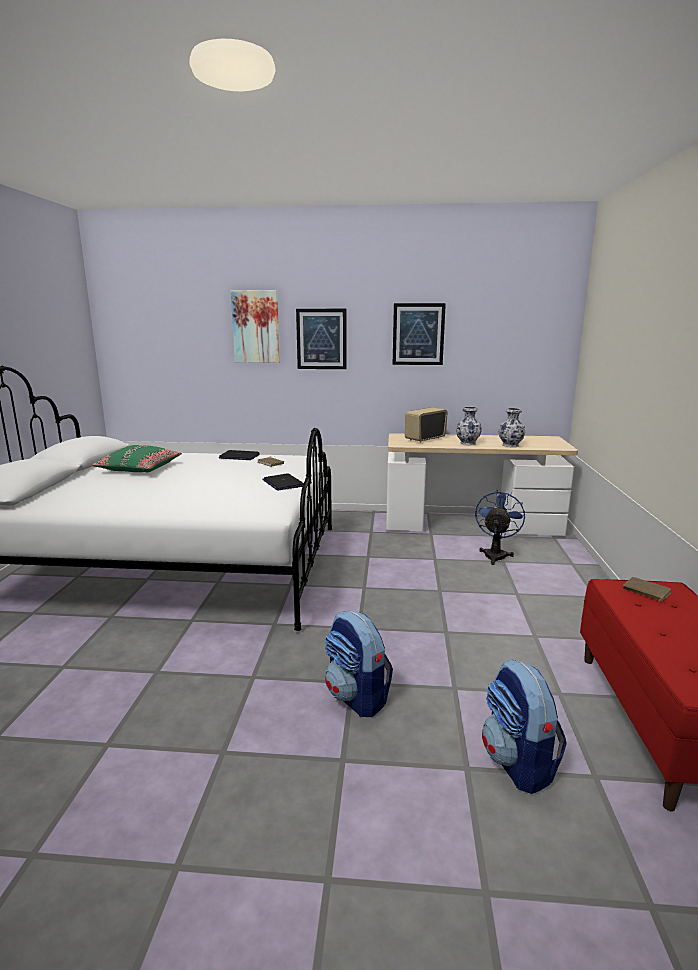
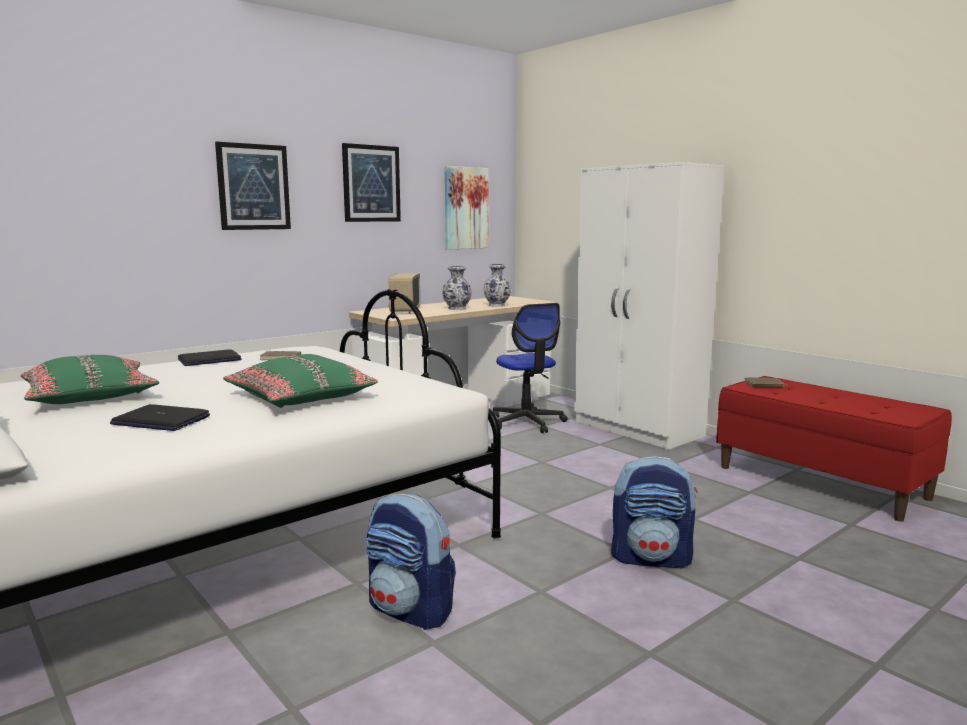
camera: 45 degrees left, 5 degrees down
(198, 494) = (300, 397): none -> green pillow
(256, 327) = (152, 166): picture -> picture (465, 208)
(283, 483) = (365, 369): laptop -> laptop (160, 420)
(495, 554) = (527, 422): blue fan -> office chair
(518, 763) = (812, 539): backpack -> backpack (411, 611)
(581, 594) = (638, 430): none -> white wardrobe

